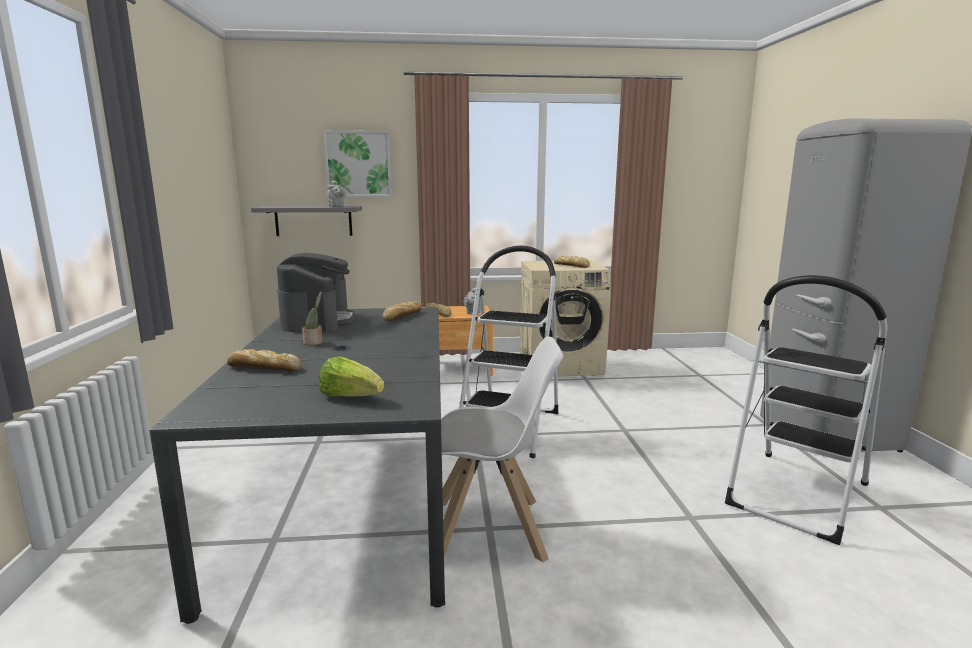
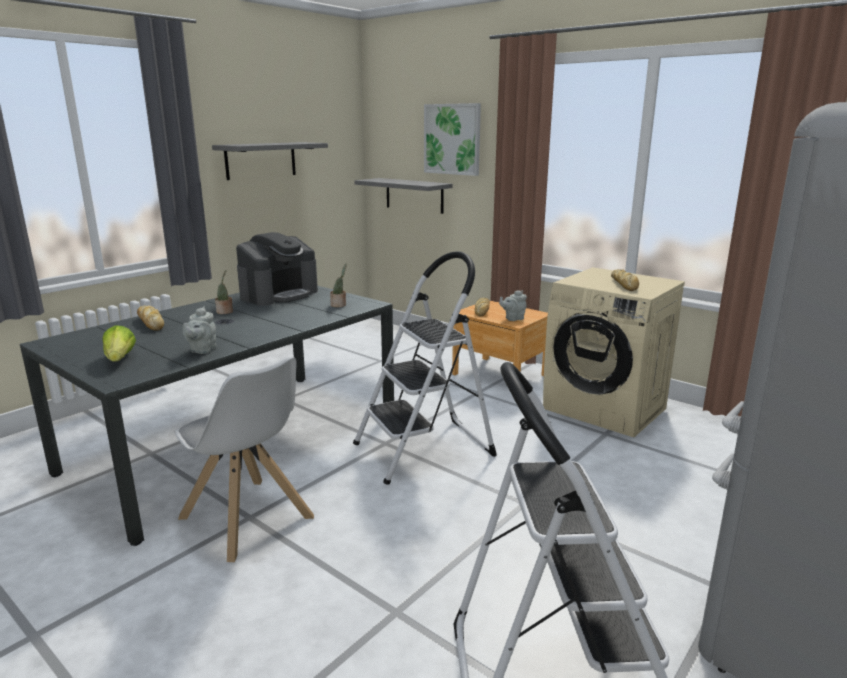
camera: 45 degrees right, 5 degrees up
(178, 183) = (261, 160): none -> grey shelf
(337, 206) = (421, 183): grey teapot -> grey teapot (202, 350)
(402, 316) = (339, 305): bread -> potted plant

